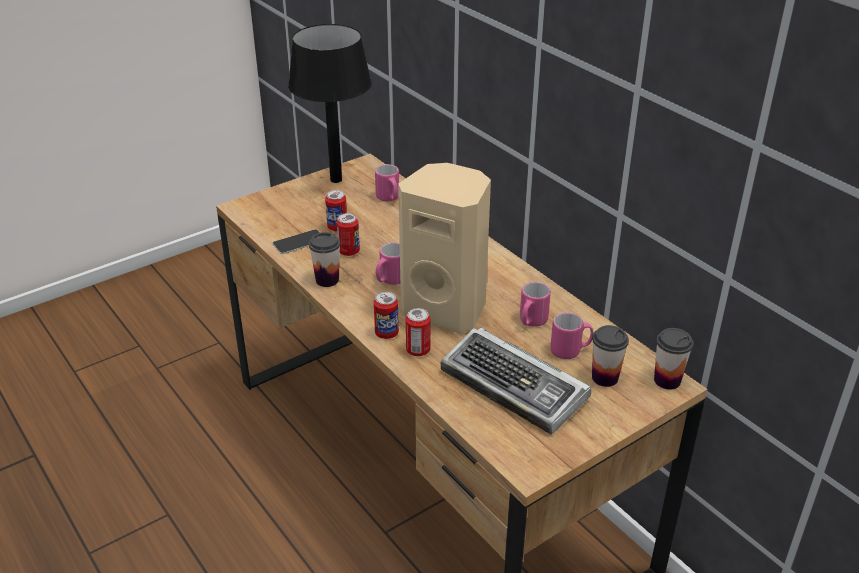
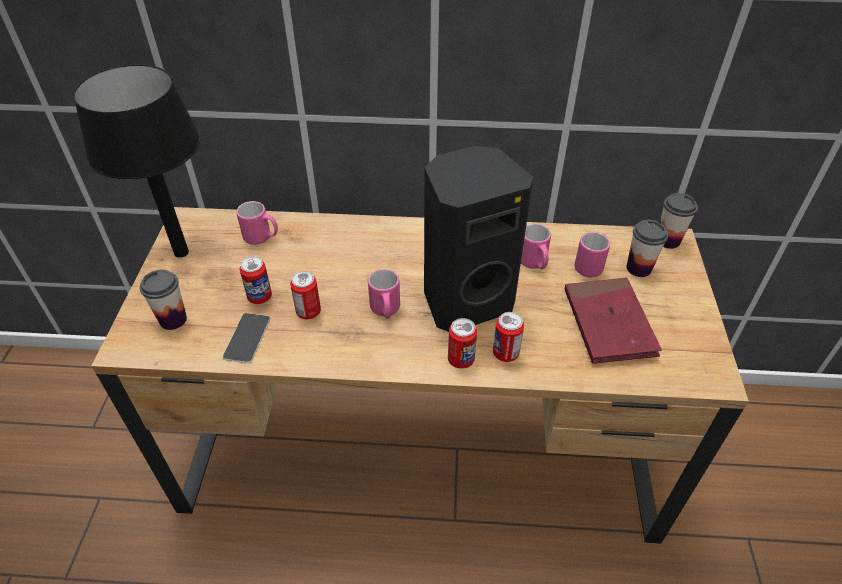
camera: 50 degrees left, 10 degrees up
(327, 280) = (334, 353): cup -> cup (173, 319)
(446, 309) = (466, 300): beige speaker -> black speaker
(515, 387) = (609, 323): keyboard -> red book

